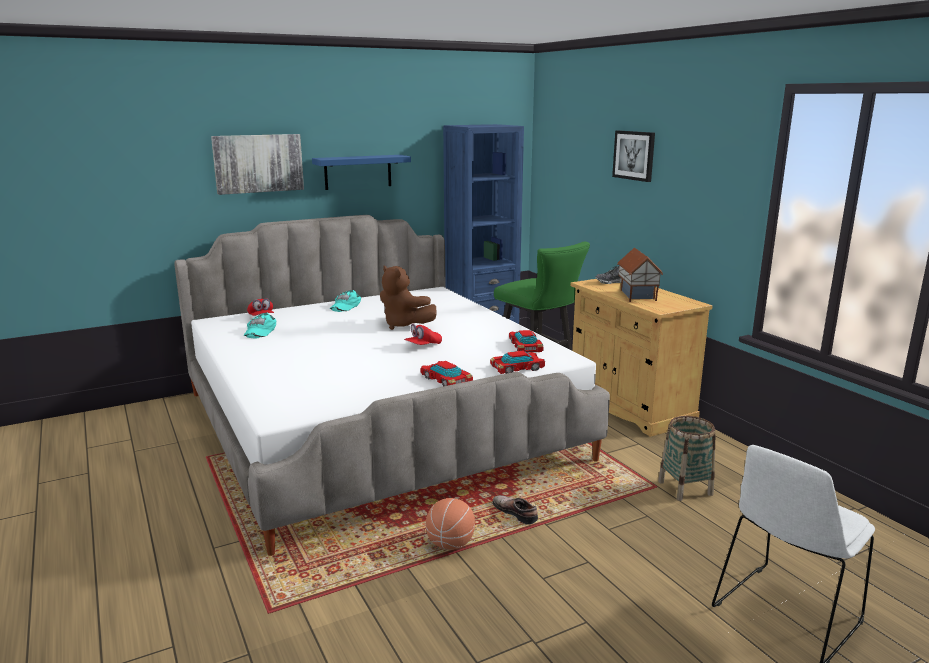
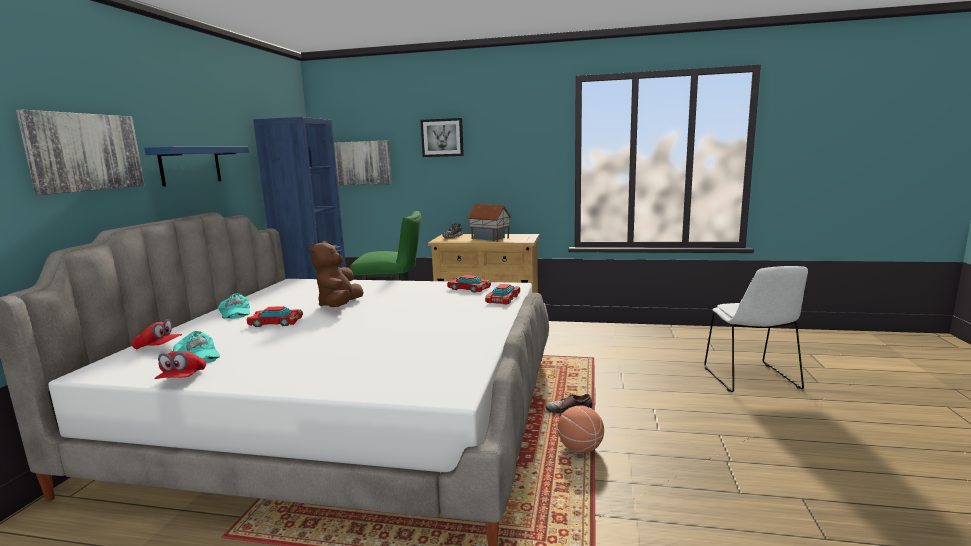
camera: 50 degrees left, 5 degrees down
(404, 325) = (340, 306): brown plush toy -> brown plush toy turned 105 degrees clockwise
(423, 346) = (401, 310): red cap -> red cap (182, 379)
(446, 379) = (485, 320): toy car -> toy car (276, 322)
(564, 174) = (359, 163): none -> picture
(685, 488) = (604, 352): basket -> none

